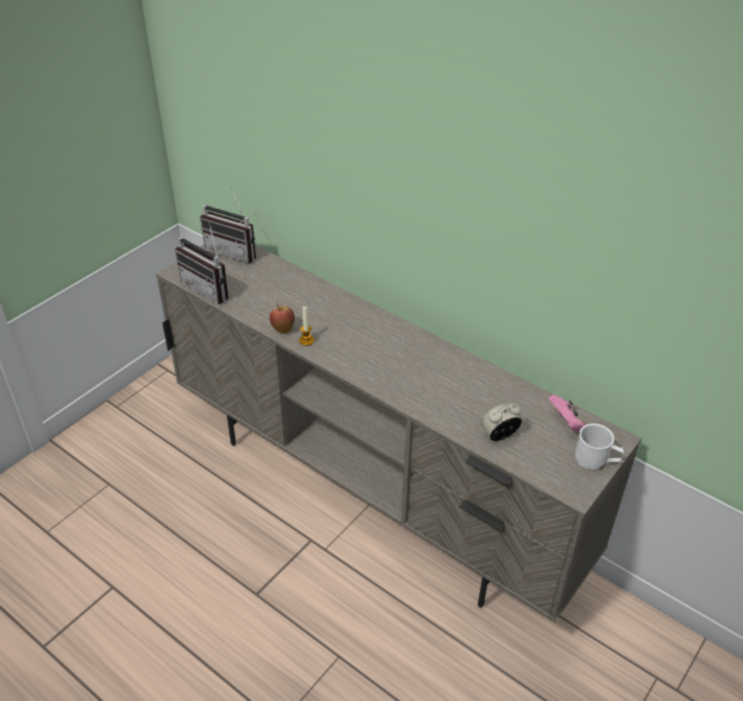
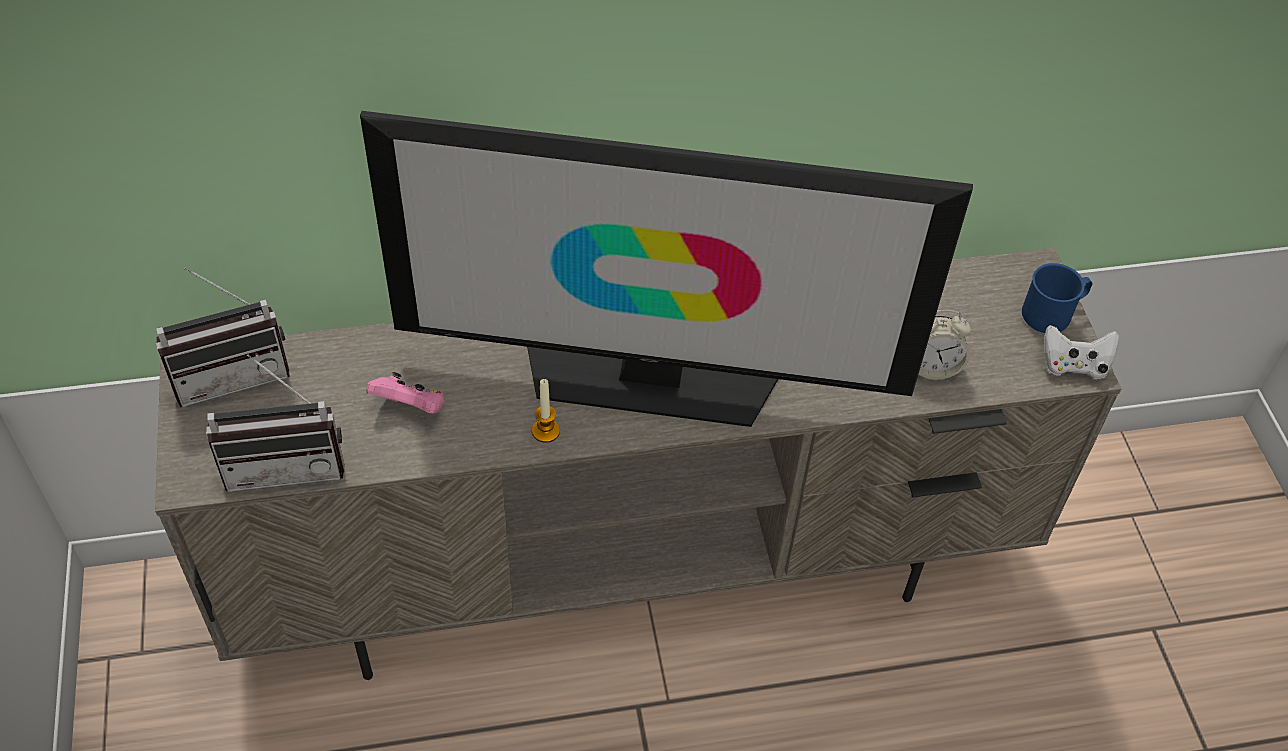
camera: 50 degrees left, 10 degrees up
(282, 328) = (487, 439): apple -> none
(372, 352) = (650, 376): none -> television
(499, 435) = (931, 367): alarm clock -> alarm clock turned 105 degrees counterclockwise
(566, 423) = (971, 291): pink game controller -> pink game controller (411, 407)
(573, 486) = (1074, 365): none -> white game controller
(596, 460) = (1053, 313): white mug -> blue mug

